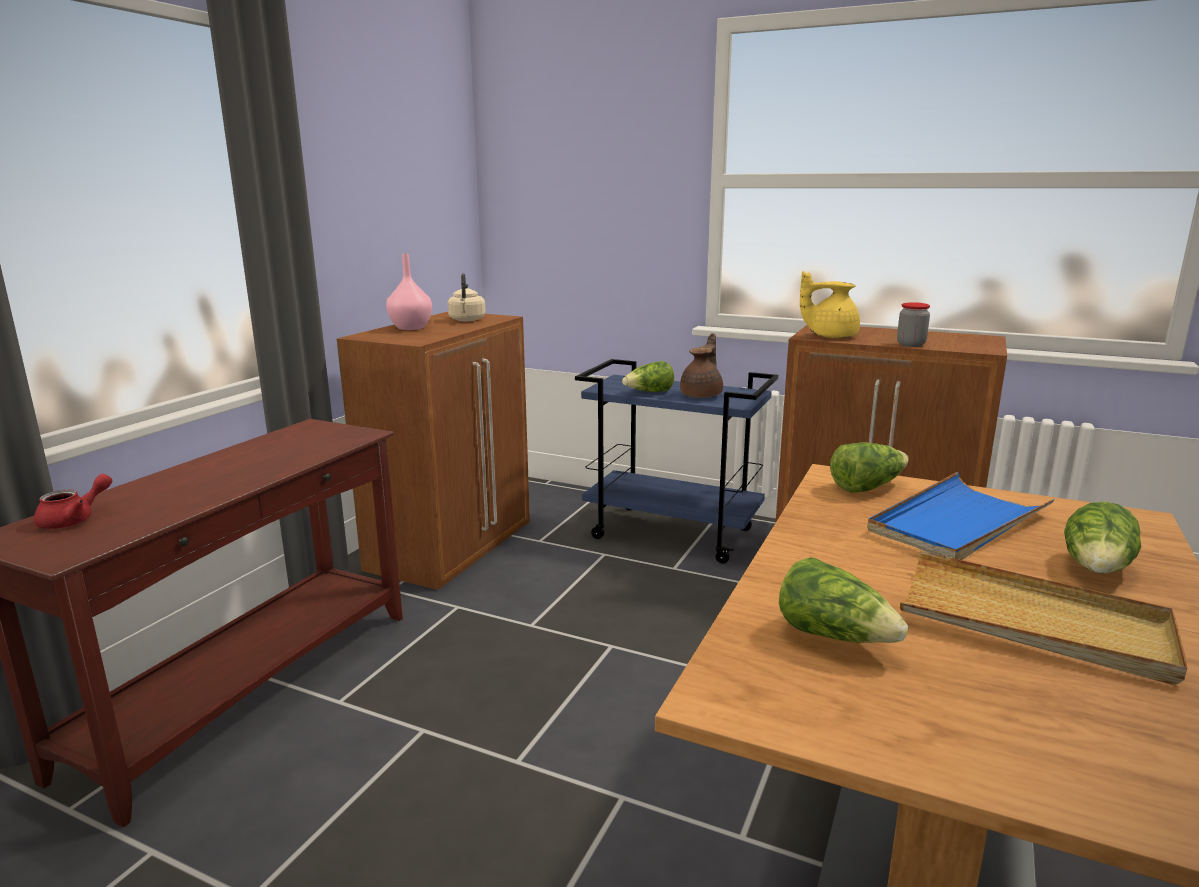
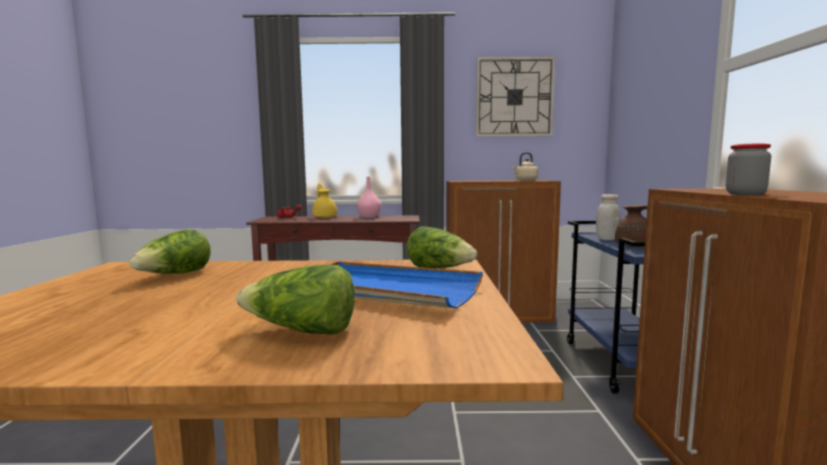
camera: 65 degrees right, 10 degrees down
(382, 165) = (514, 97): none -> wall clock
(412, 328) = (487, 180): pink vase -> pink vase (369, 217)
(649, 392) = (606, 239): lettuce -> white jar
(829, 336) = (697, 189): yellow teapot -> yellow teapot (324, 217)
(1033, 623) = (185, 310): beige tray -> none

